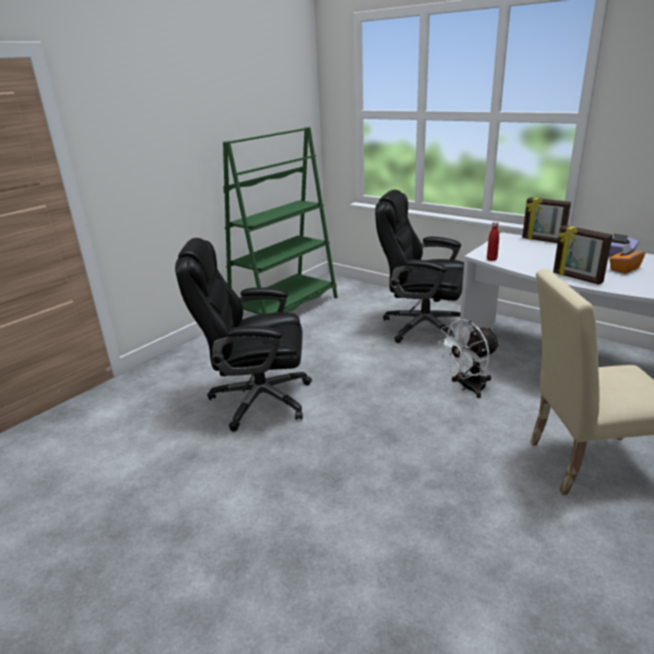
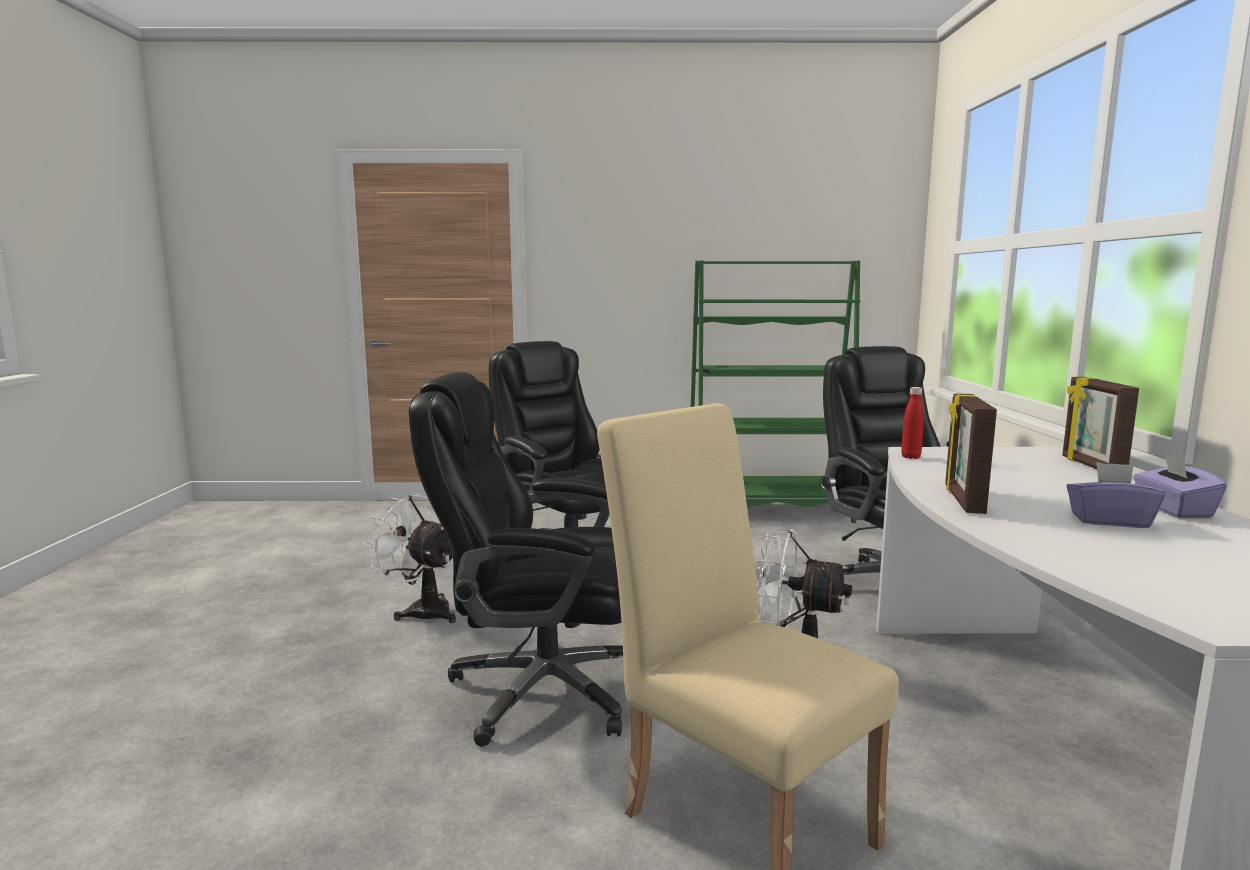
camera: 50 degrees right, 15 degrees down
(259, 489) = (422, 610): none -> white fan
(424, 477) = (541, 690): none -> black office chair
(624, 269) = (1109, 521): orange tissue box -> purple tissue box

